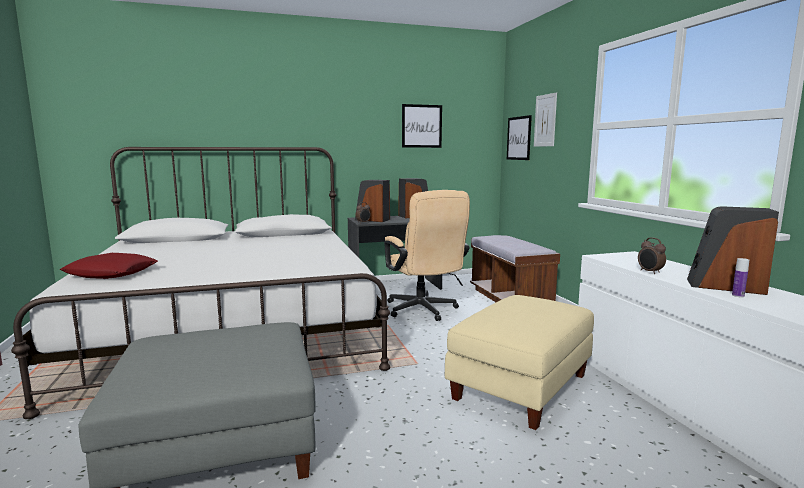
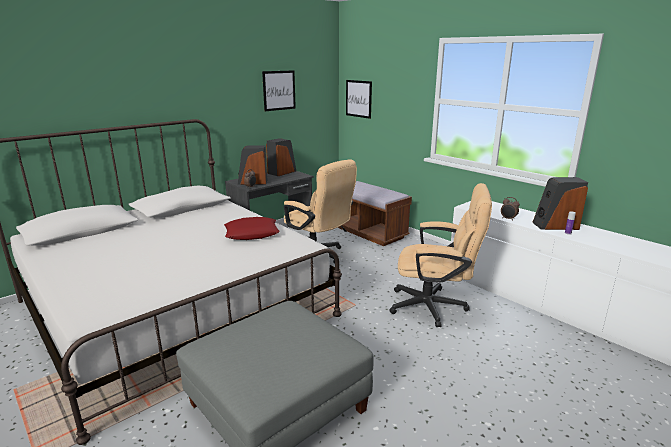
camera: 25 degrees left, 10 degrees up
(111, 273) = (99, 291): red pillow -> red pillow (252, 233)
(521, 387) = (435, 307): beige ottoman -> beige office chair
(545, 120) = (386, 88): picture -> none

